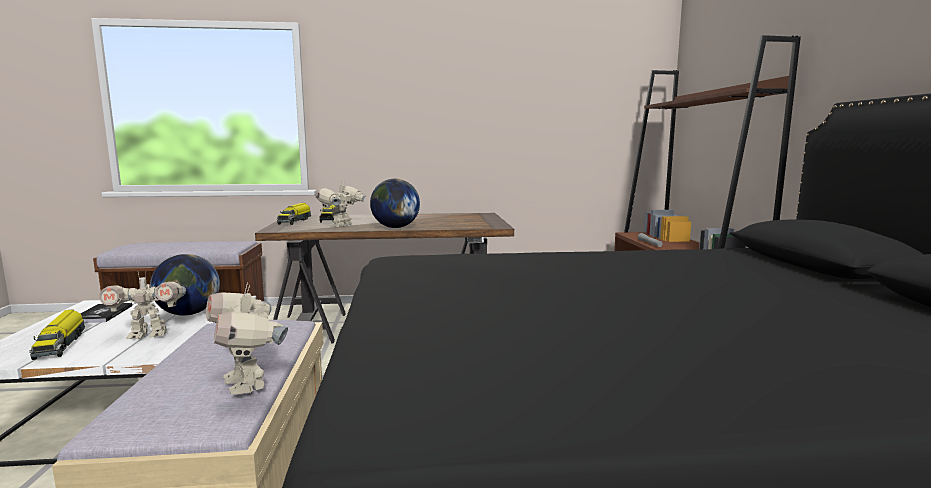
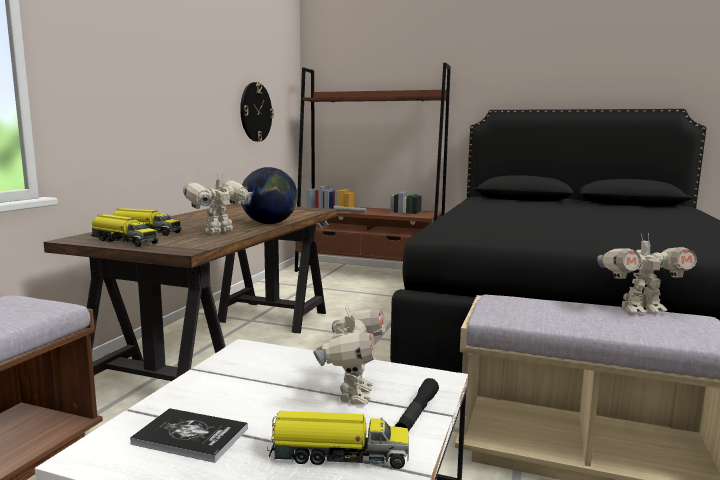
camera: 65 degrees left, 0 degrees up
(109, 355) = (416, 414): none -> black flashlight
(188, 313) = (277, 374): globe -> none
(342, 226) = (219, 232): toy robot -> toy robot turned 75 degrees clockwise
(568, 126) = (255, 112): none -> wall clock

